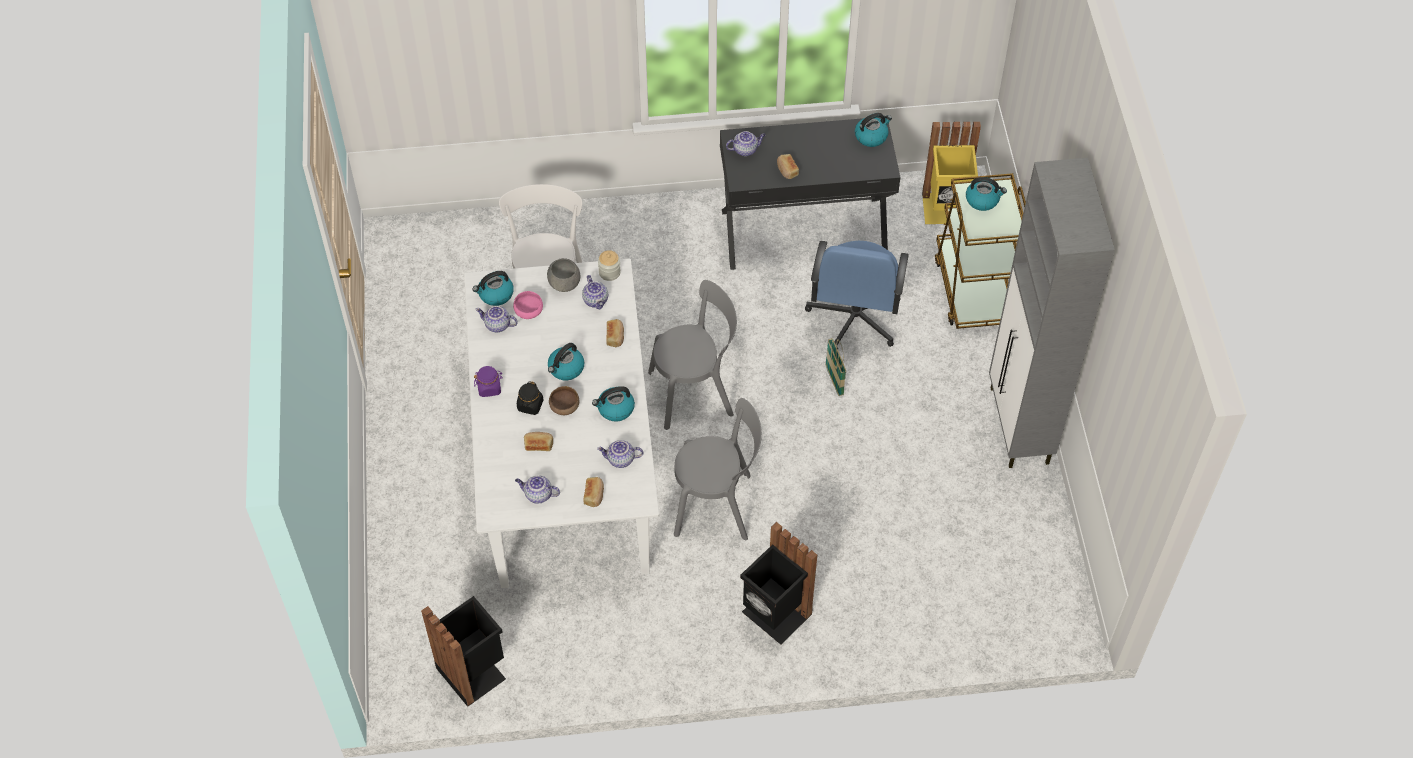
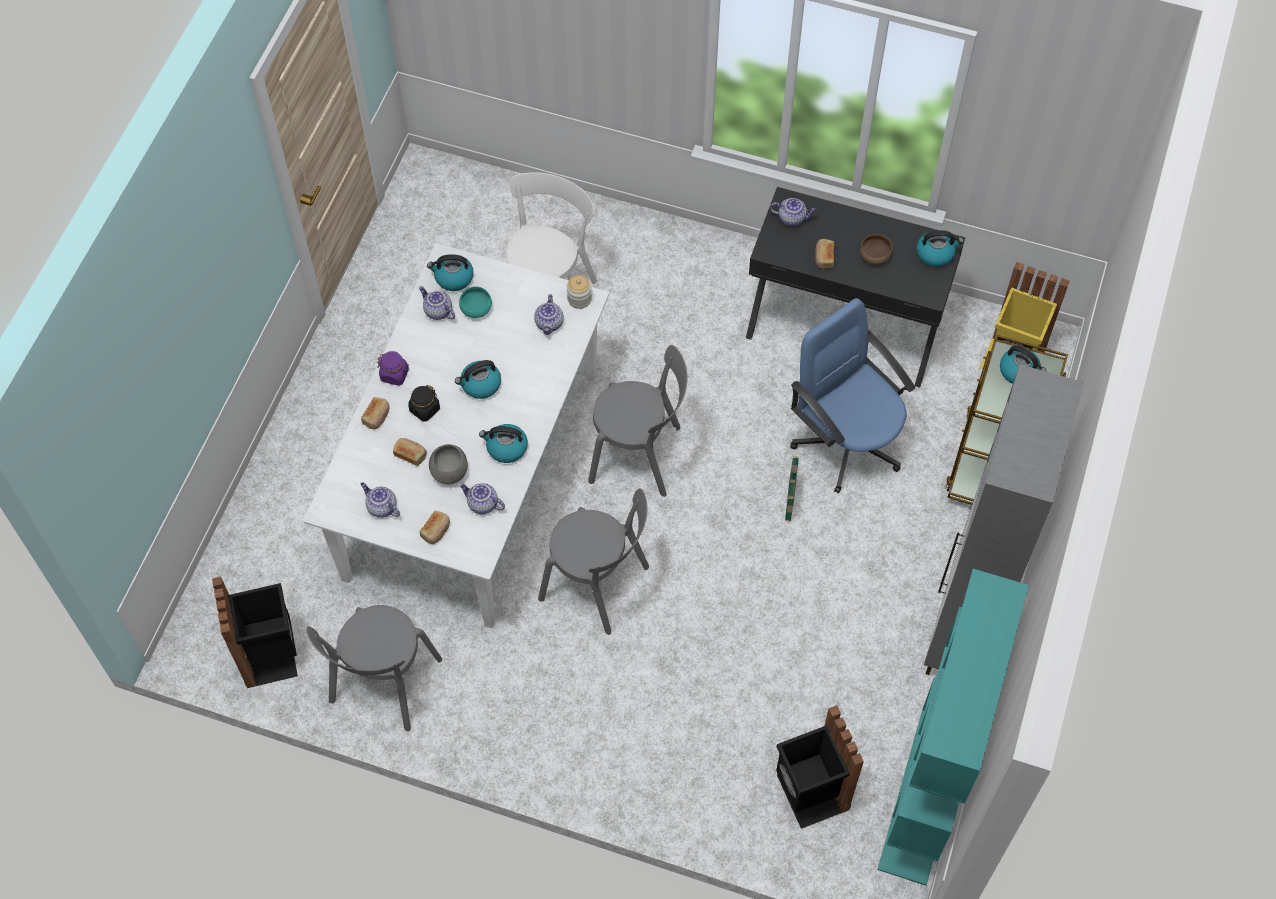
camera: 25 degrees right, 5 degrees up
(529, 312) = (477, 309): pink bowl -> turquoise bowl
(565, 283) = (528, 293): grey bowl -> grey bowl (450, 472)
(565, 407) = (457, 426): brown bowl -> brown bowl (874, 257)
(583, 655) = (383, 685): none -> grey chair
(615, 336) = (548, 370): bread -> bread (377, 417)
(774, 615) = (594, 727): black trash can -> black trash can (809, 793)
(854, 318) = (847, 442): blue office chair -> blue office chair turned 105 degrees clockwise
(1058, 558) = (925, 796): none -> turquoise bookcase

